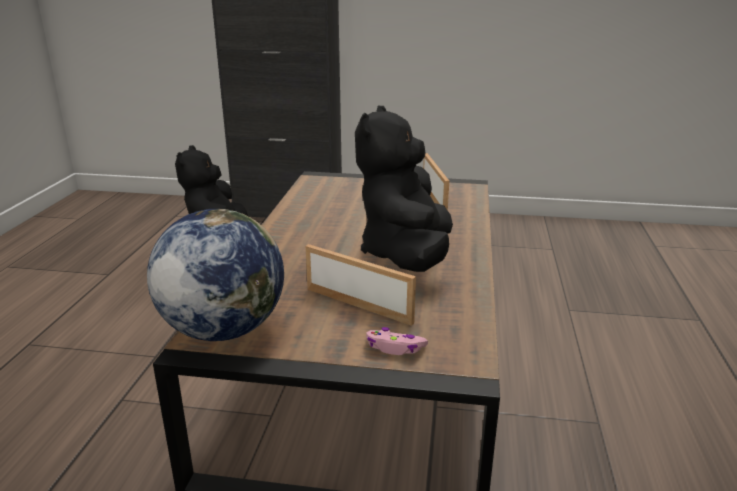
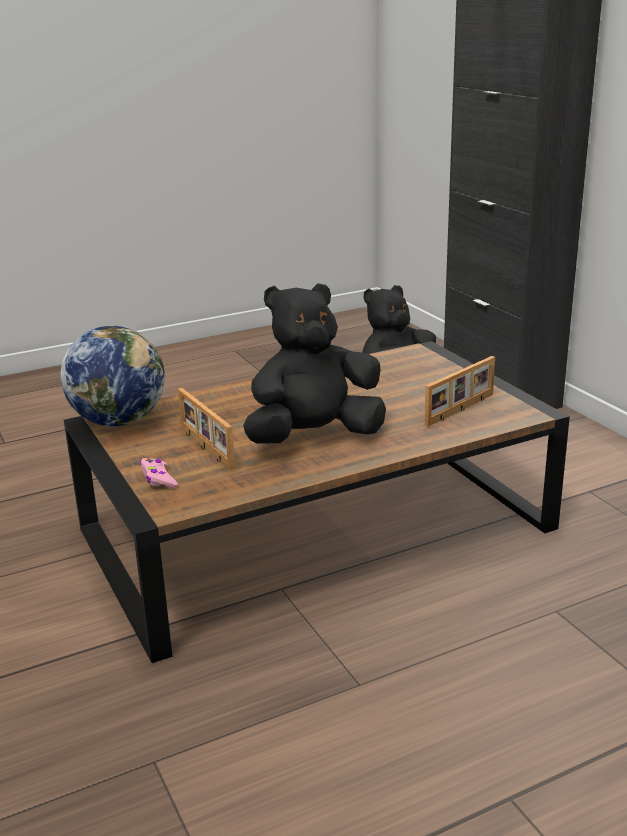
camera: 55 degrees right, 0 degrees up
(359, 304) = (205, 448): picture frame -> picture frame turned 150 degrees clockwise

